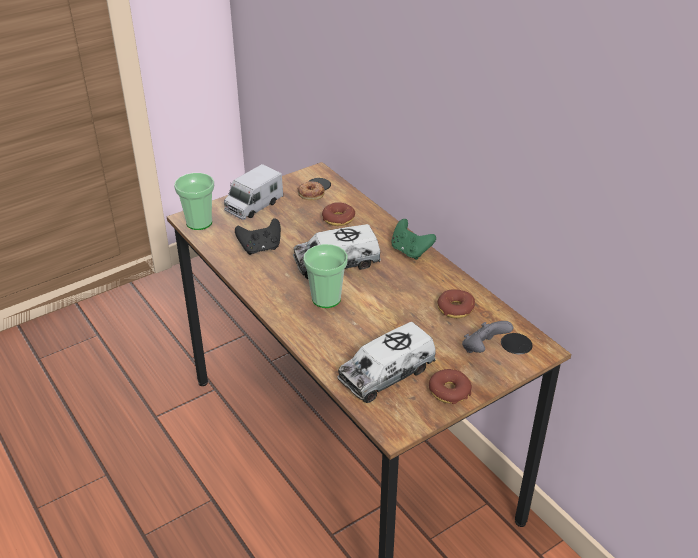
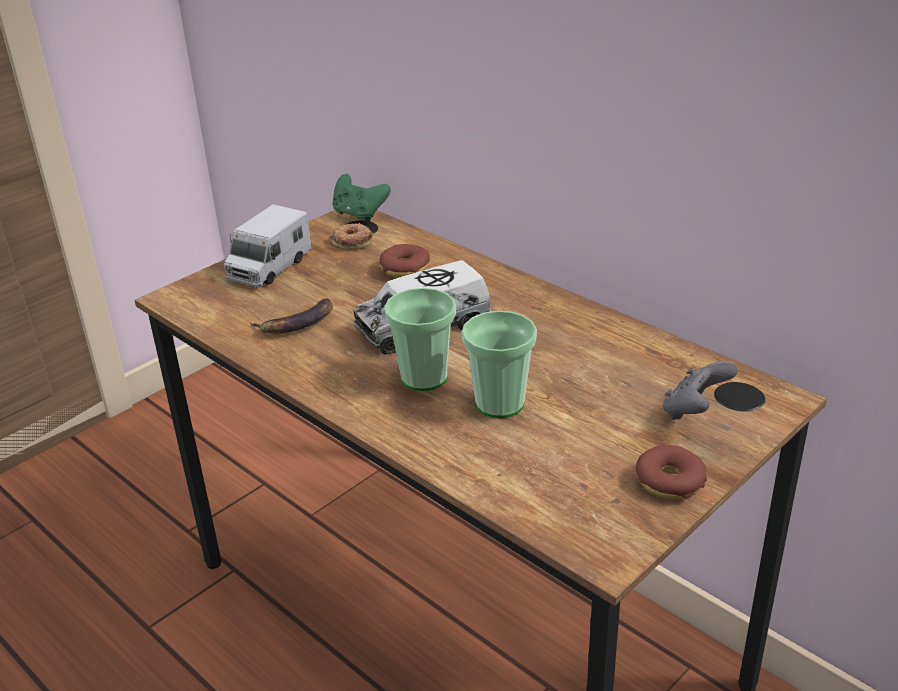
camera: 10 degrees left, 5 degrees down
(199, 222) = (189, 301): cup -> cup (500, 403)
(260, 248) = (297, 322): black game controller -> banana
(386, 374) = (560, 472): toy truck -> none
(410, 251) = (528, 296): green game controller -> green game controller (359, 214)
(455, 309) = (627, 362): donut -> none

